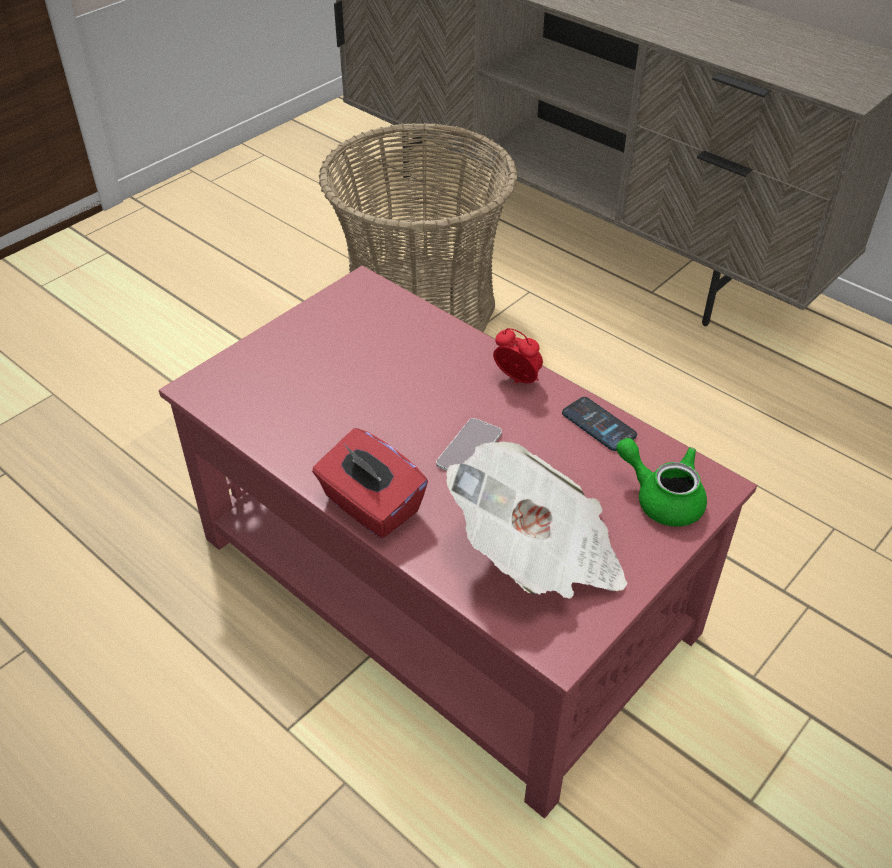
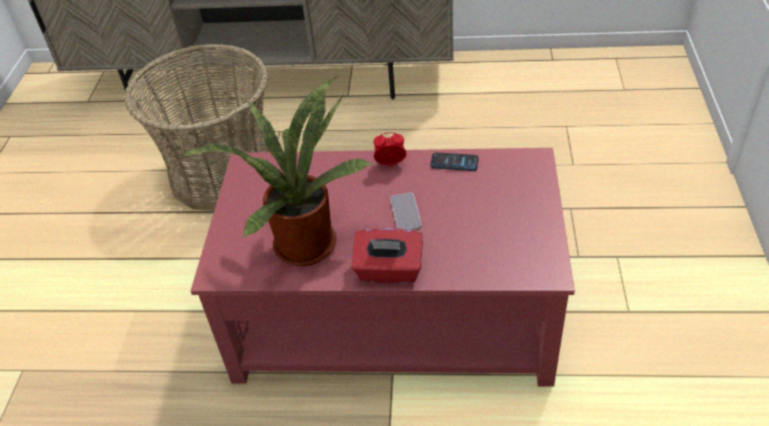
camera: 35 degrees left, 0 degrees up
(322, 408) = (303, 240): none -> potted plant
(538, 554) = (495, 240): newspaper -> none
(662, 498) = (520, 179): green teapot -> none

